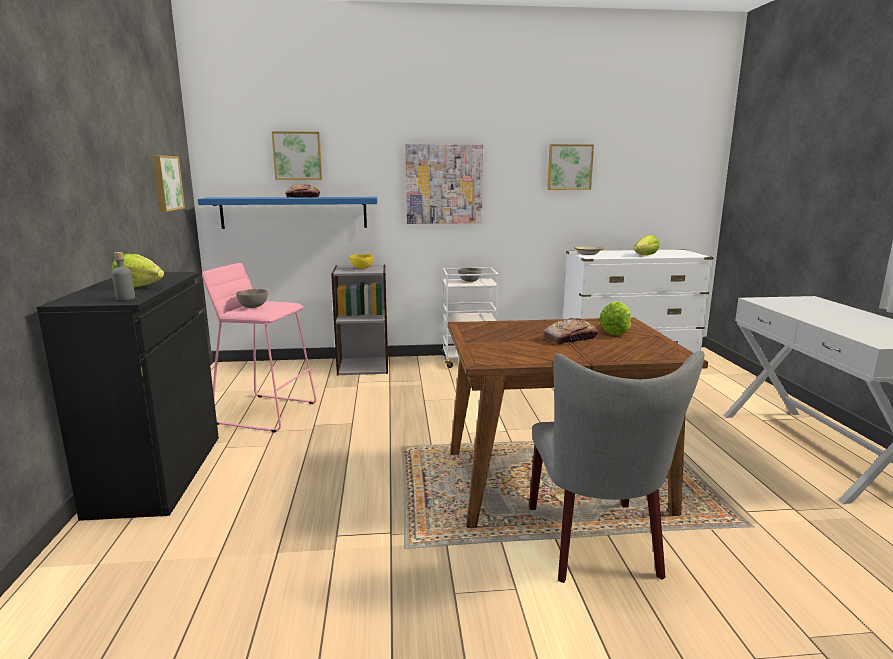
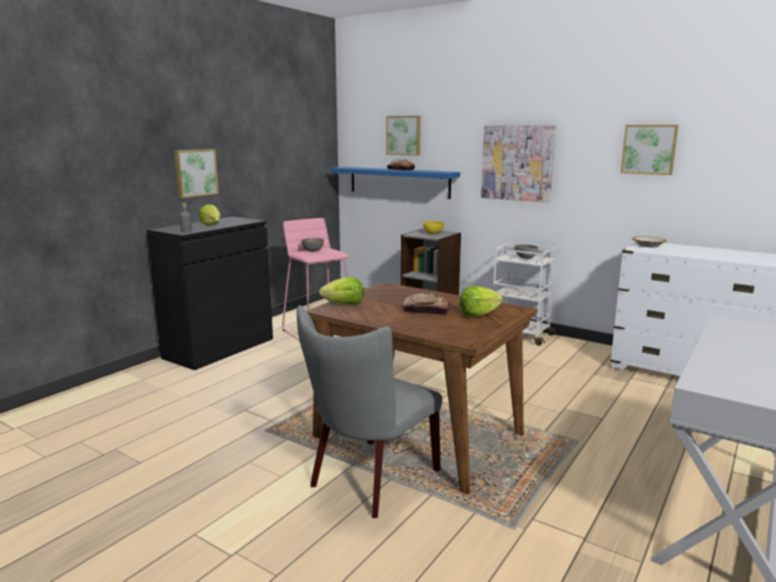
camera: 40 degrees right, 0 degrees up
(166, 183) = (300, 156): picture -> picture (195, 173)
(645, 255) = (711, 255): lettuce -> lettuce (344, 304)

